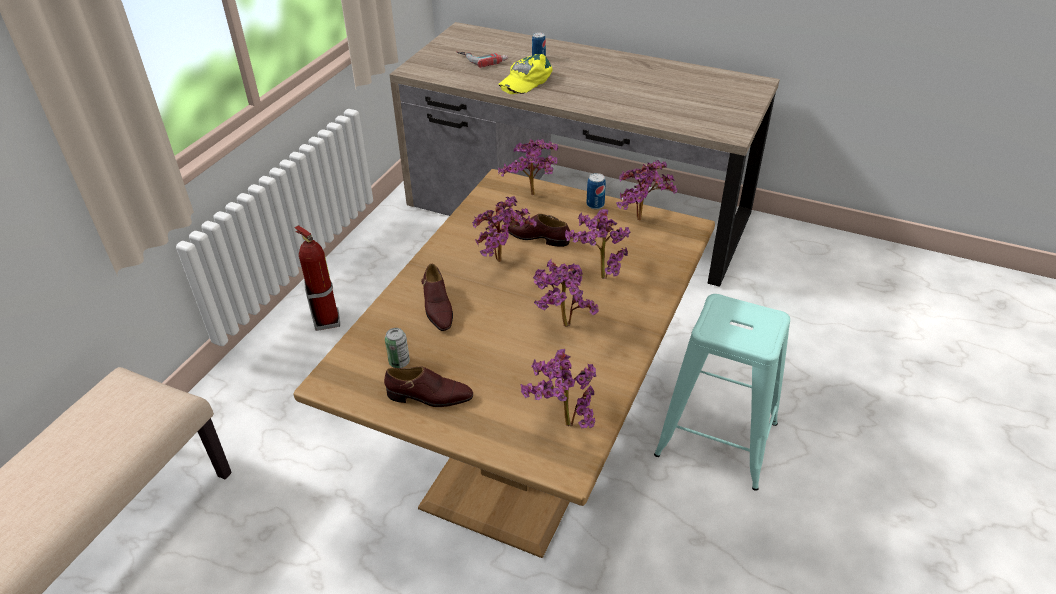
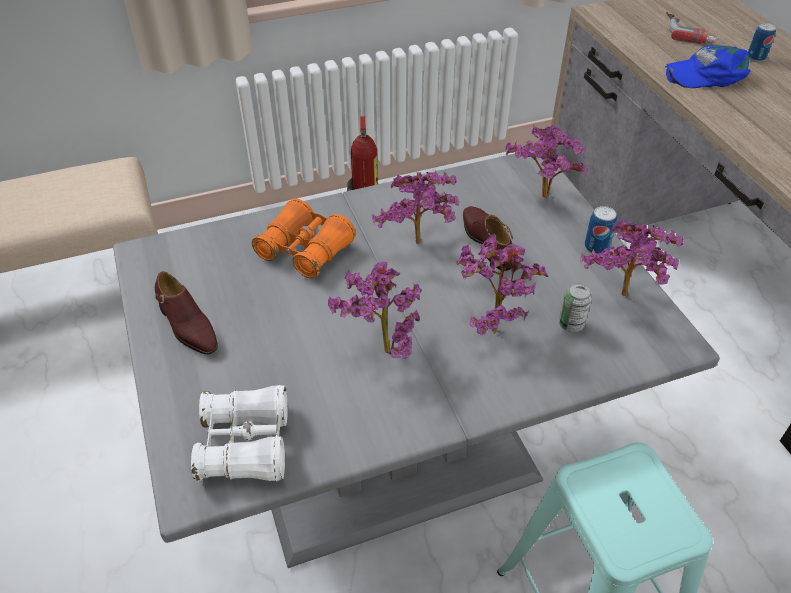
camera: 45 degrees right, 5 degrees up
(399, 362) = (210, 276): can -> can (571, 324)
(437, 308) = (305, 250): brown shoe -> orange binoculars
(525, 80) = (706, 74): yellow cap -> blue cap
(530, 447) = (395, 460): brown dining table -> grey dining table
(561, 424) = (245, 445): potted plant -> white binoculars

